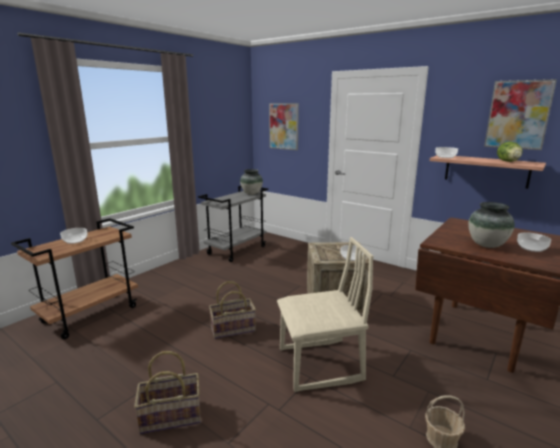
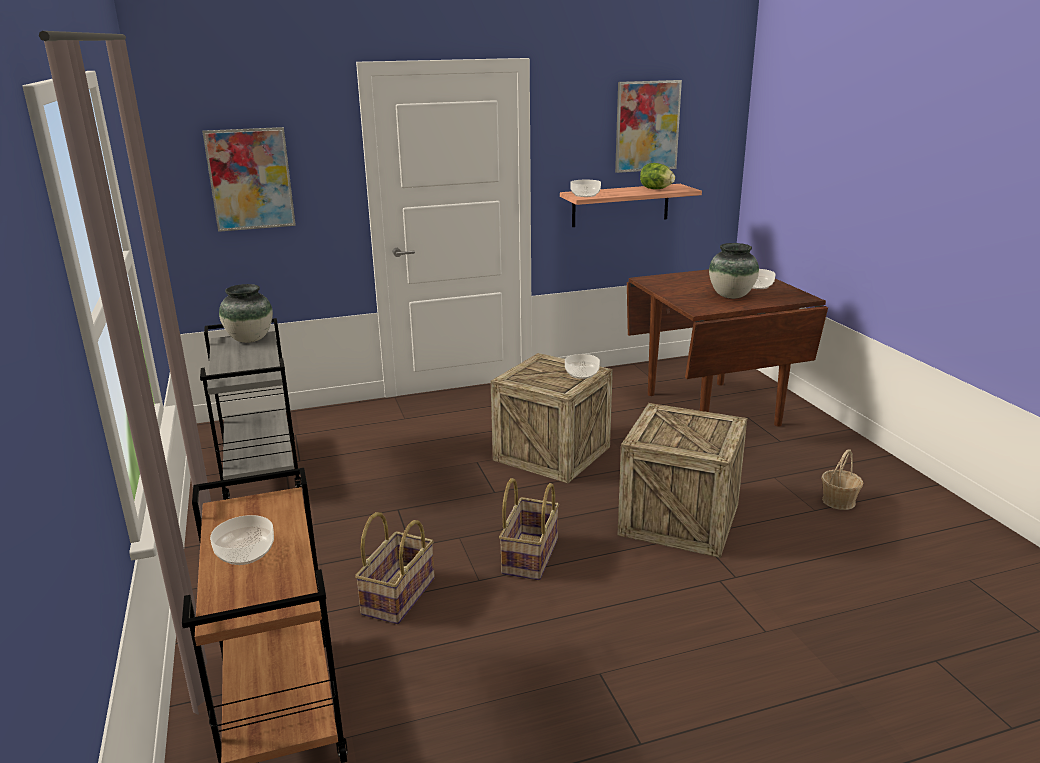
camera: 55 degrees left, 5 degrees up
(171, 416) = (685, 666): basket -> basket (397, 595)
(320, 365) = (679, 519): beige chair -> crate

